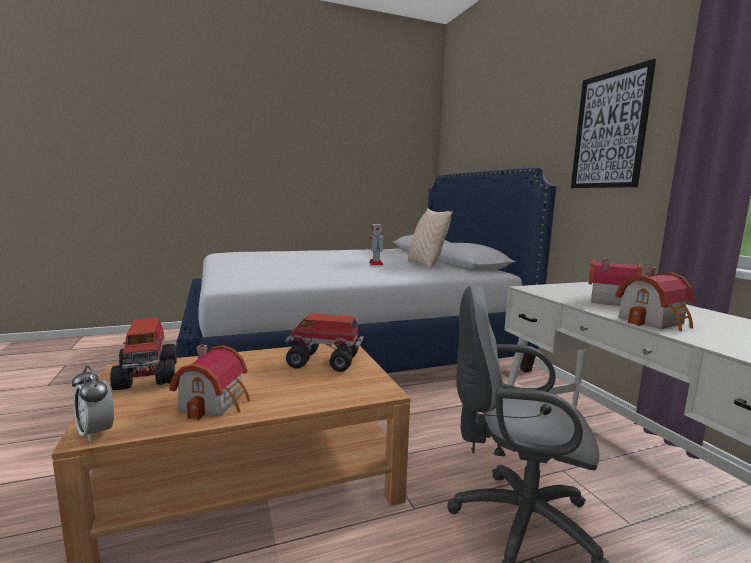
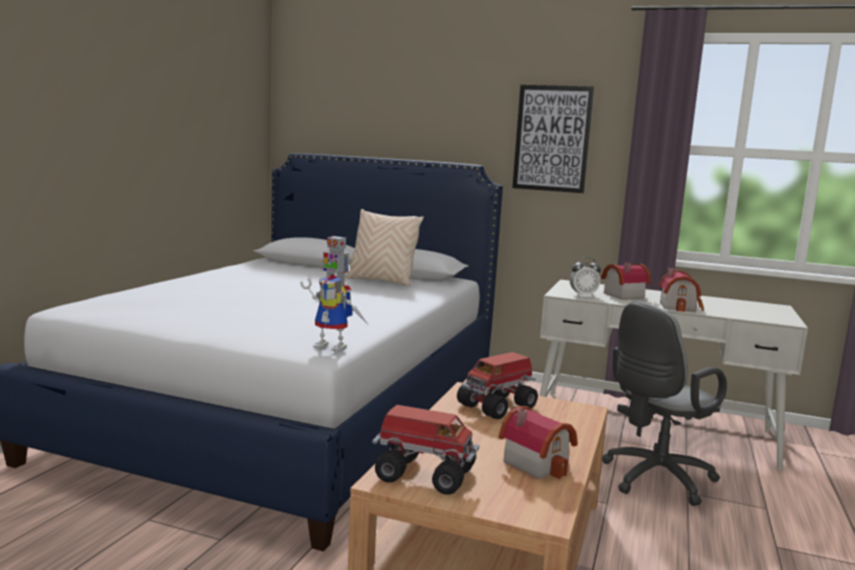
camera: 50 degrees left, 0 degrees up
(96, 432) = (546, 516): alarm clock -> alarm clock (583, 295)
(236, 283) = (334, 347): none -> toy robot

